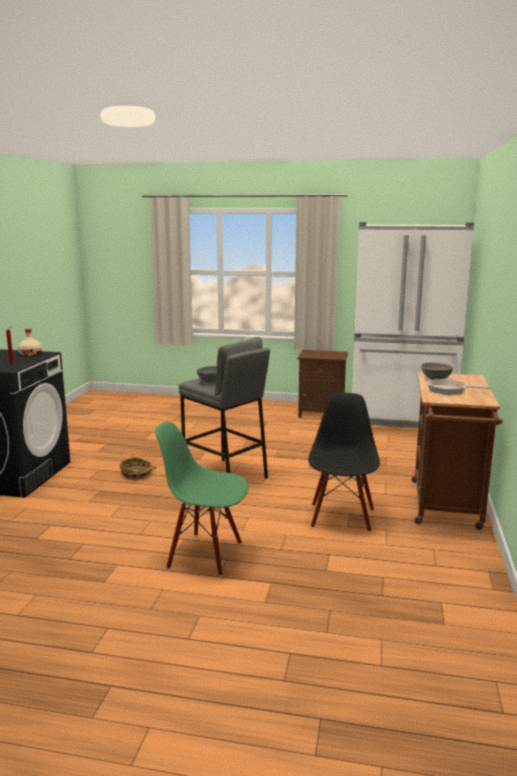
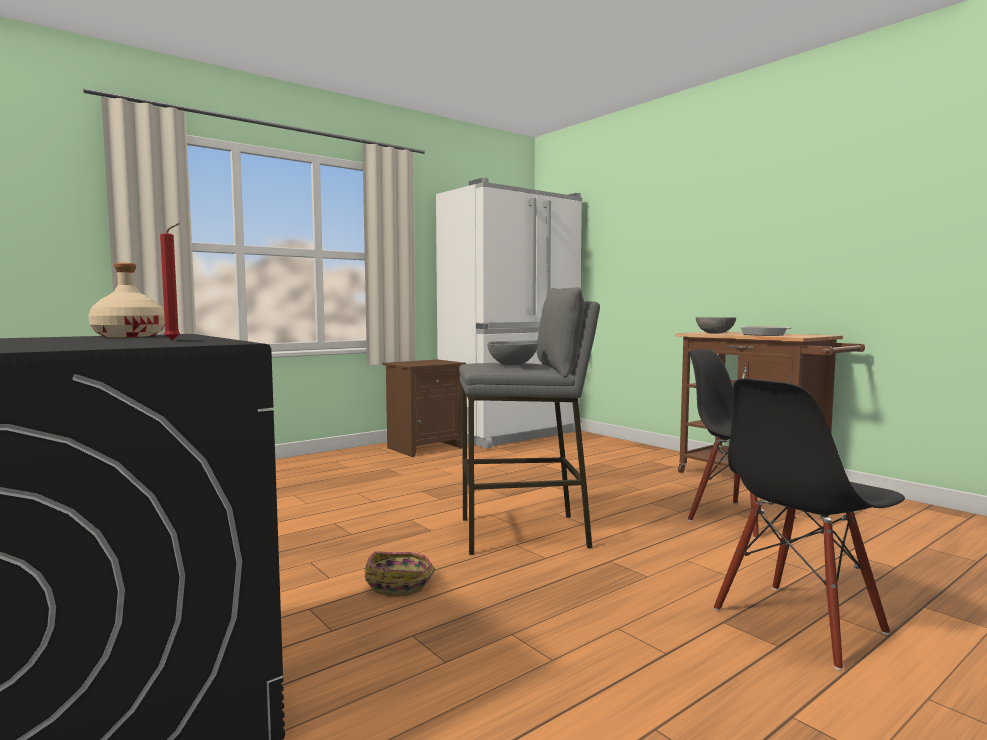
camera: 50 degrees left, 10 degrees down
(205, 554) = (799, 623): green chair -> black chair

